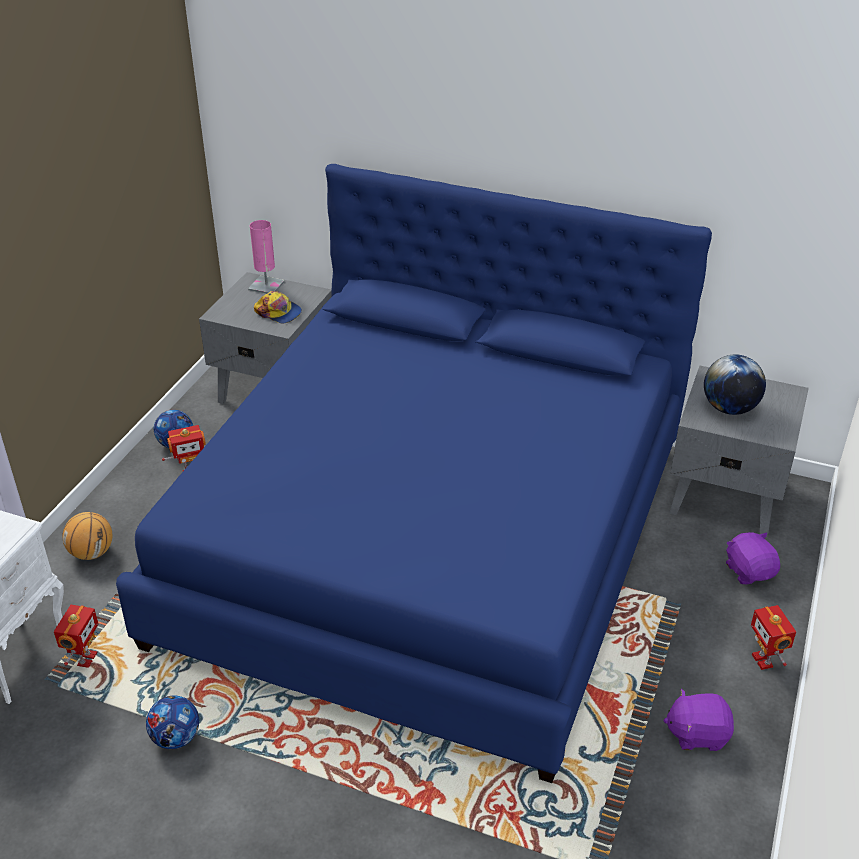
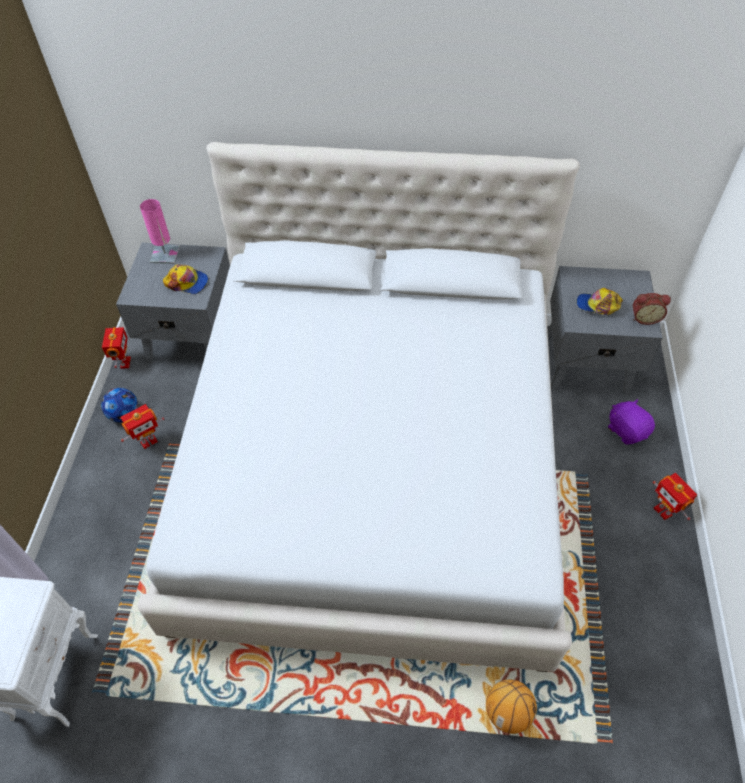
camera: 15 degrees left, 15 degrees up
(85, 659) = (122, 660): toy robot -> toy robot (124, 363)
(92, 553) = (88, 547): basketball -> basketball (507, 712)
(176, 738) = (230, 718): football -> none
(429, 540) = (373, 461): blue bed -> white bed
(697, 733) = (638, 592): purple plush toy -> none
(729, 408) = (598, 305): globe -> cap
(782, 429) = (644, 318): none -> alarm clock

